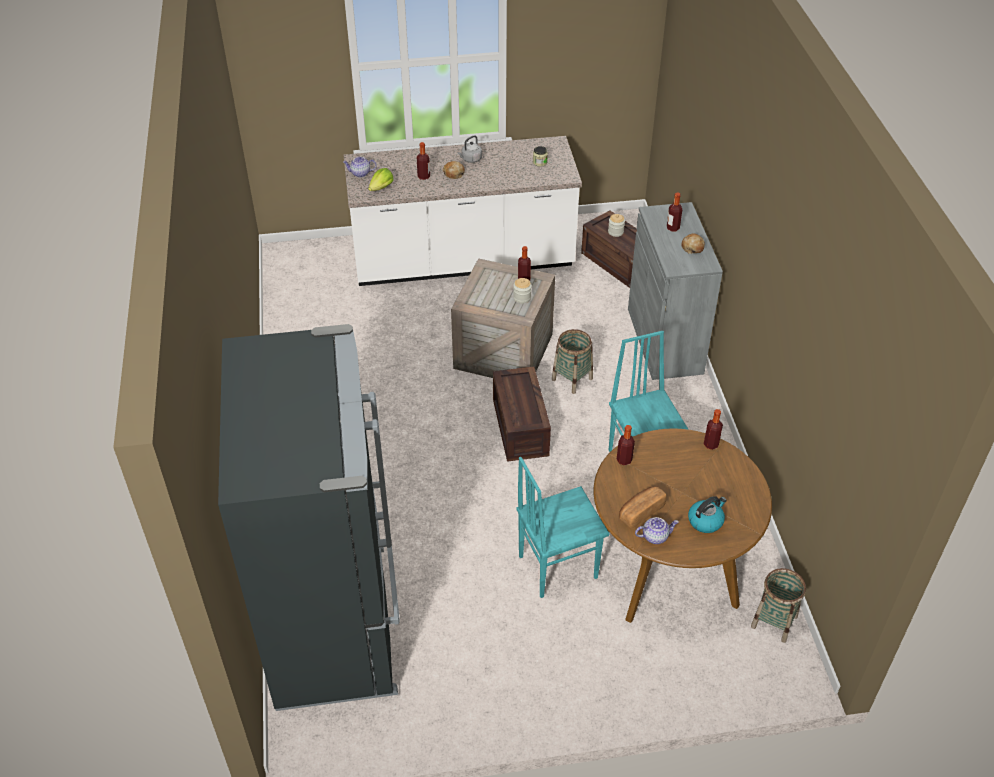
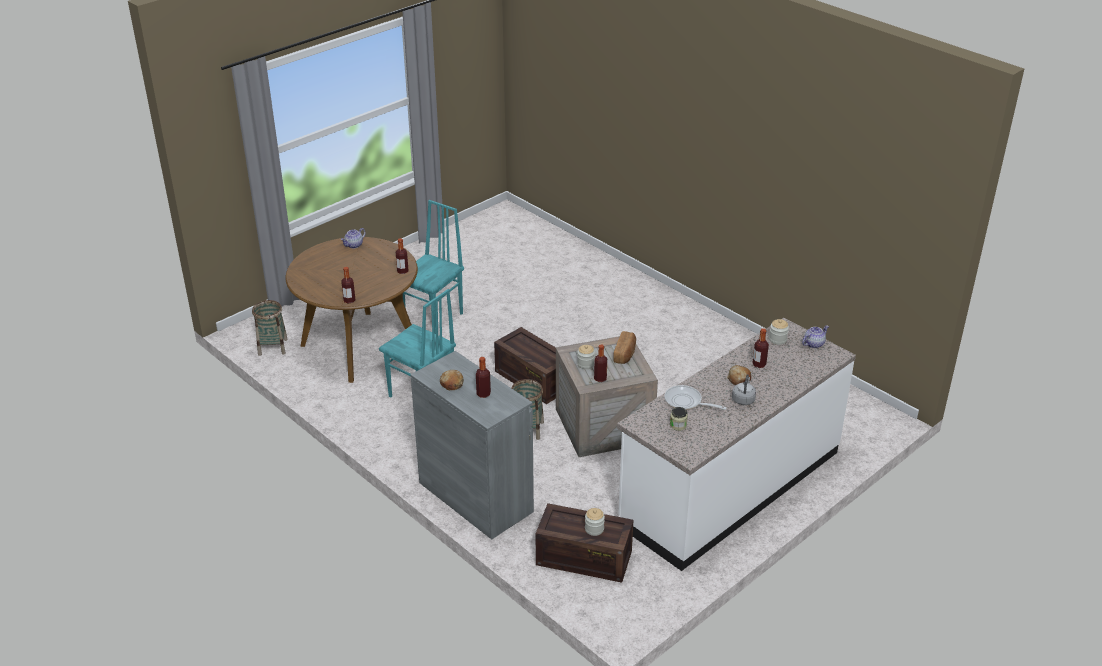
camera: 145 degrees right, 10 degrees down
(335, 623) = (537, 249): black fridge -> none
(381, 188) = (777, 339): lettuce -> jar
(514, 174) = (686, 402): none -> frying pan
(640, 512) = (371, 252): bread -> bread (625, 354)
(705, 521) = (327, 262): kettle -> none

